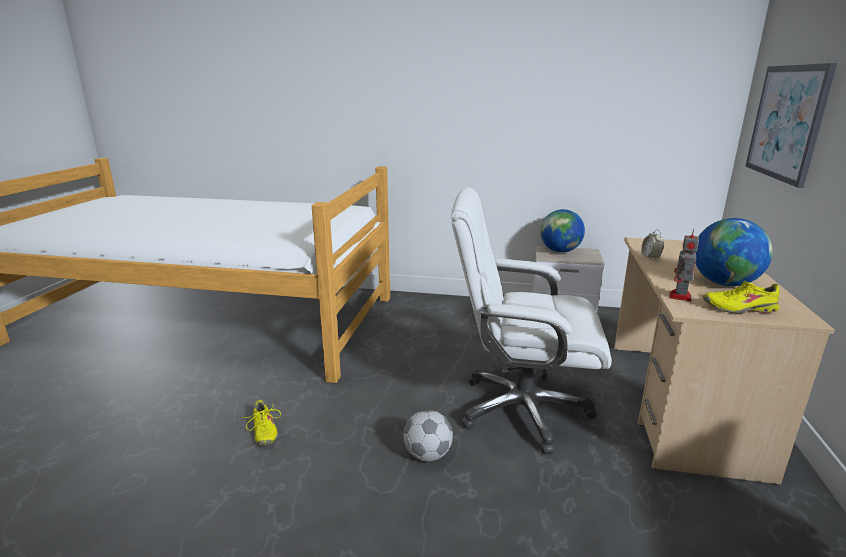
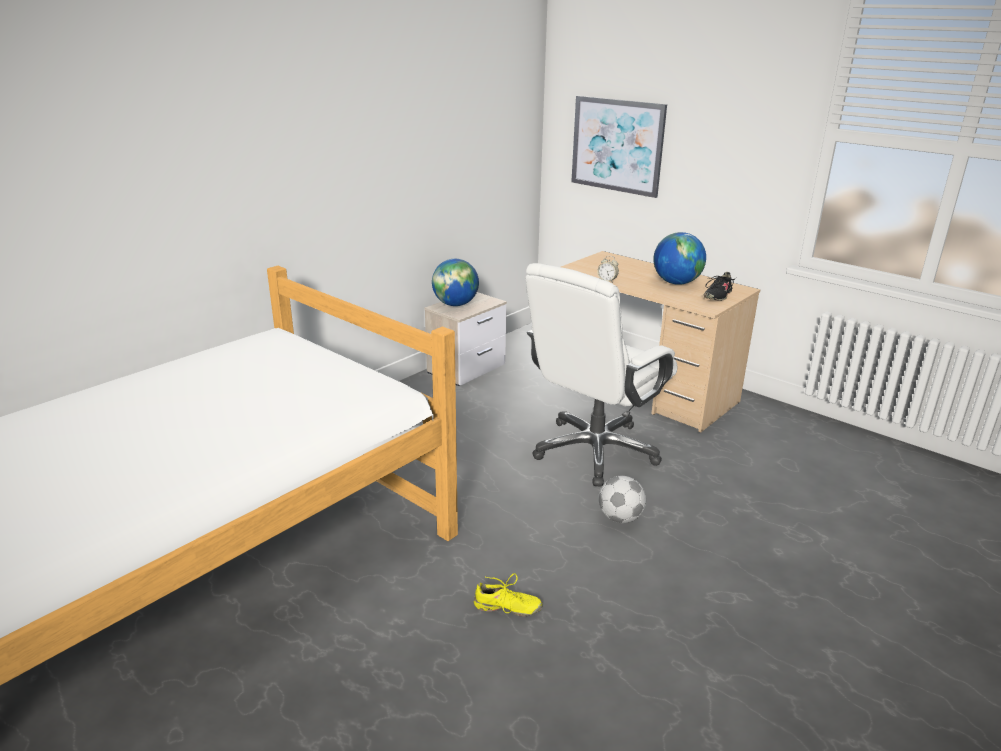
camera: 60 degrees left, 5 degrees up
(680, 297) = (687, 302): toy robot -> none
(739, 308) = (717, 295): yellow shoe -> black shoe

